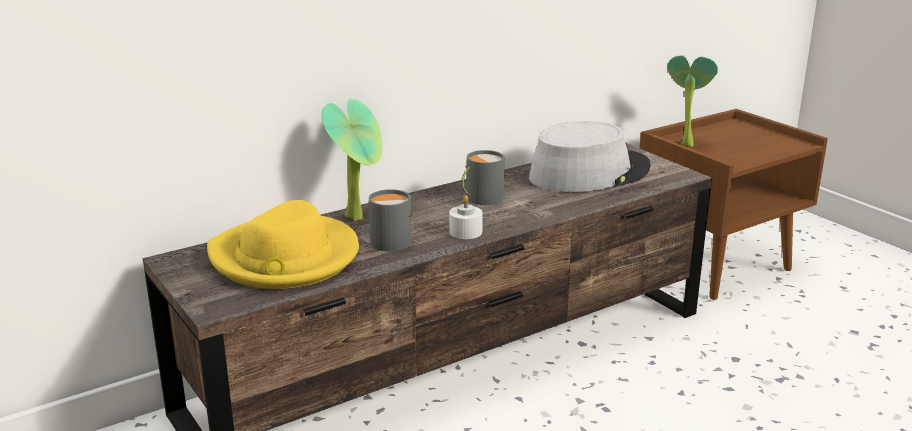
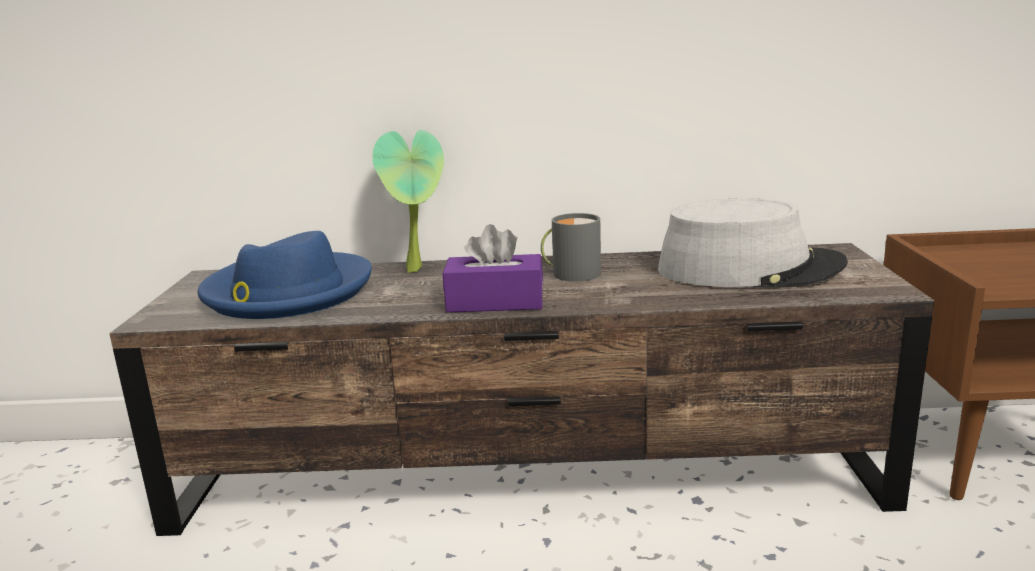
camera: 35 degrees right, 5 degrees down
(285, 258) = (287, 292): yellow hat -> blue hat
(391, 240) = (407, 295): grey mug -> none
(465, 232) = (495, 302): white candle -> purple tissue box
(684, 144) = (947, 258): potted plant -> none

